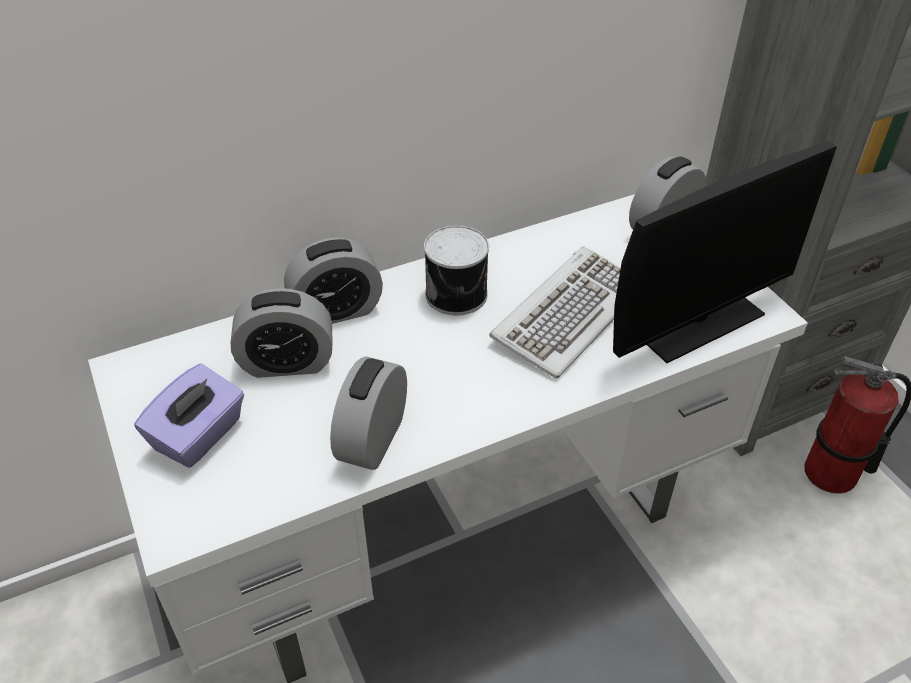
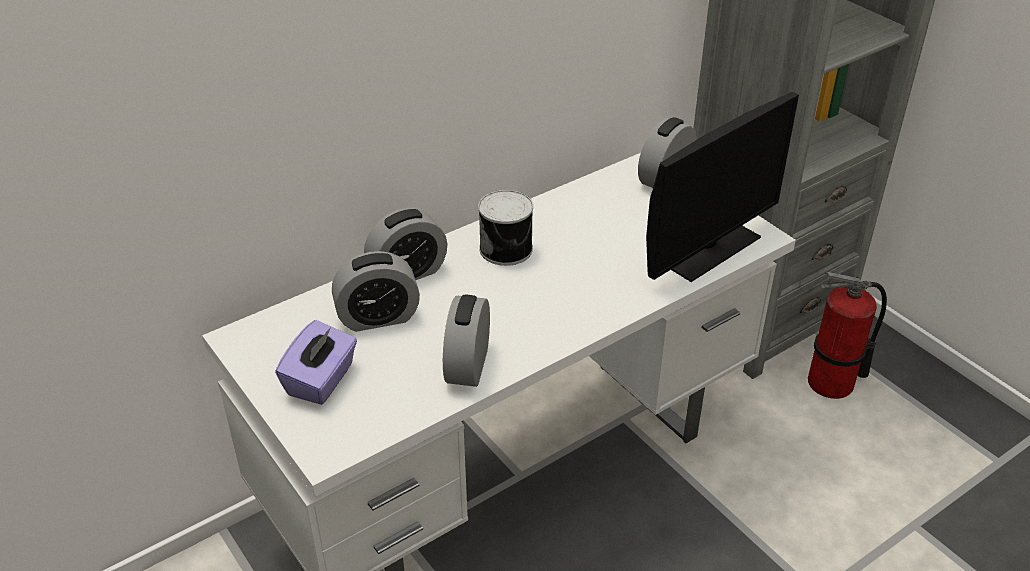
camera: 10 degrees left, 5 degrees down
(568, 314) = (602, 254): keyboard -> none

